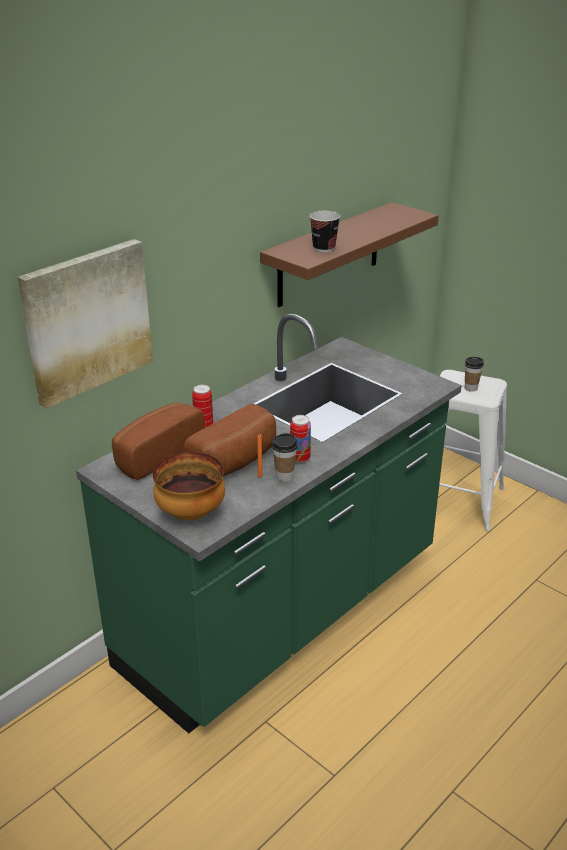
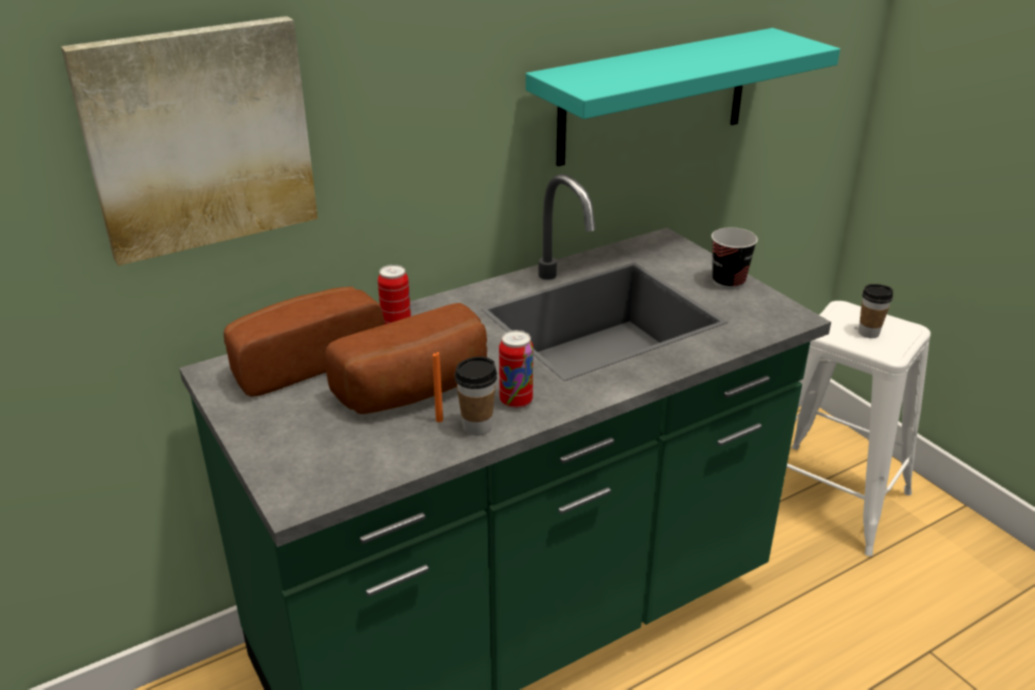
camera: 15 degrees right, 0 degrees up
(190, 513) = (299, 463): bowl -> none
(324, 248) = (627, 75): cup -> cup (728, 282)
(329, 255) = (654, 96): brown shelf -> turquoise shelf

